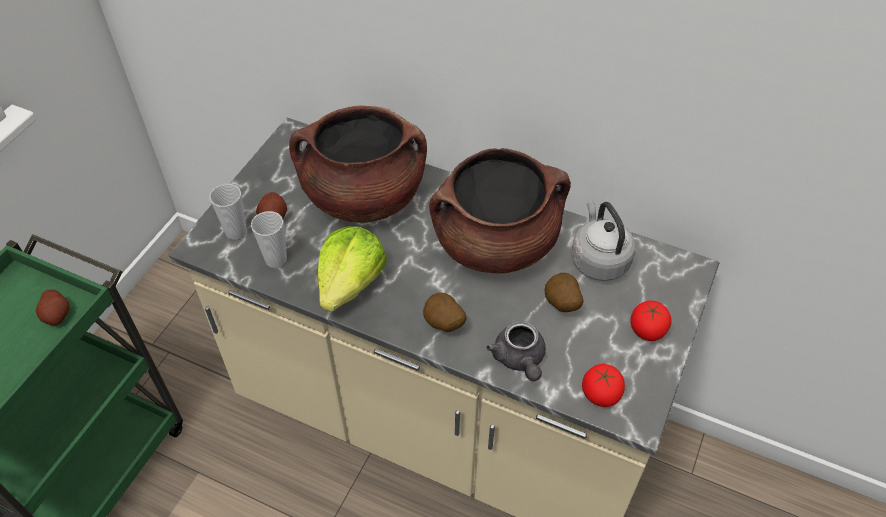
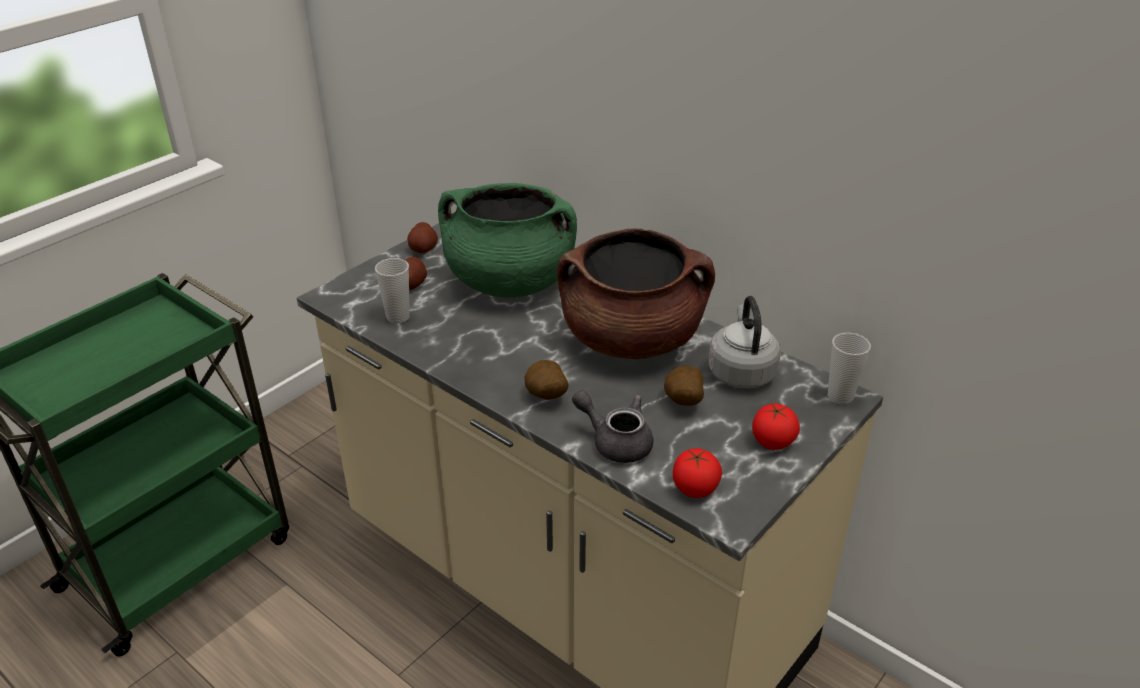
camera: 15 degrees right, 15 degrees down
(57, 315) = (177, 342): potato -> potato (423, 248)
(236, 232) = (369, 290): cup -> cup (840, 396)
(351, 283) = (464, 347): lettuce -> none
(364, 197) = (509, 282): brown cooking pot -> green cooking pot
(519, 359) = (616, 441): grey teapot -> grey teapot turned 120 degrees clockwise

